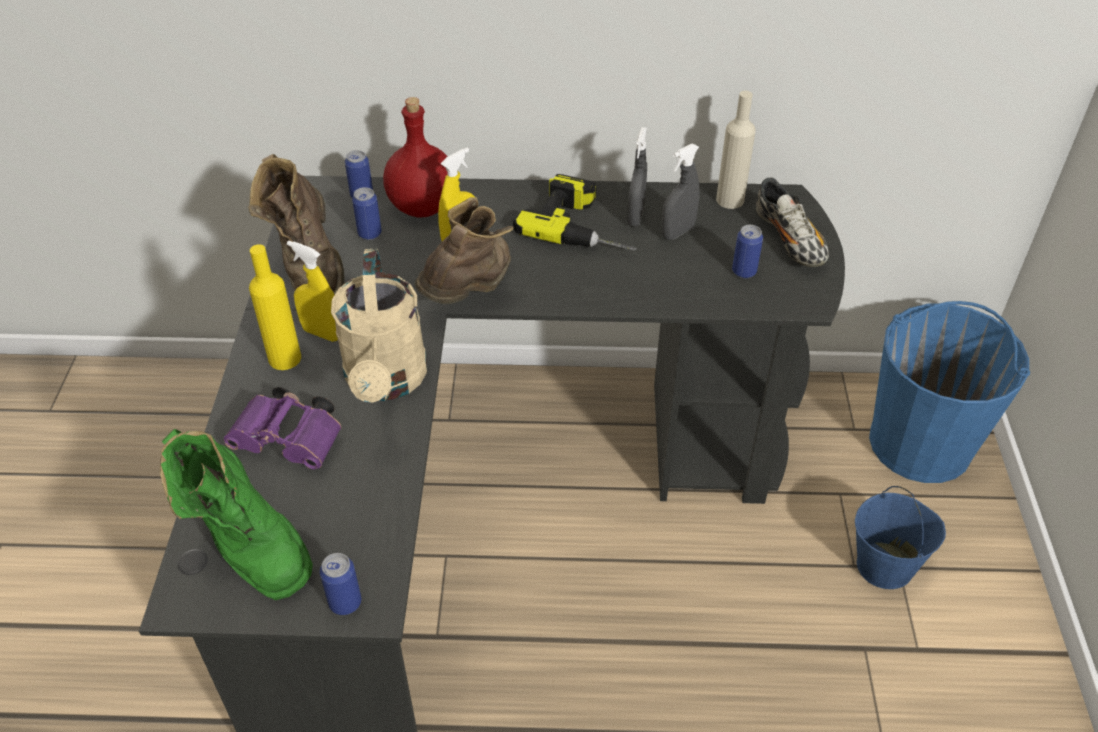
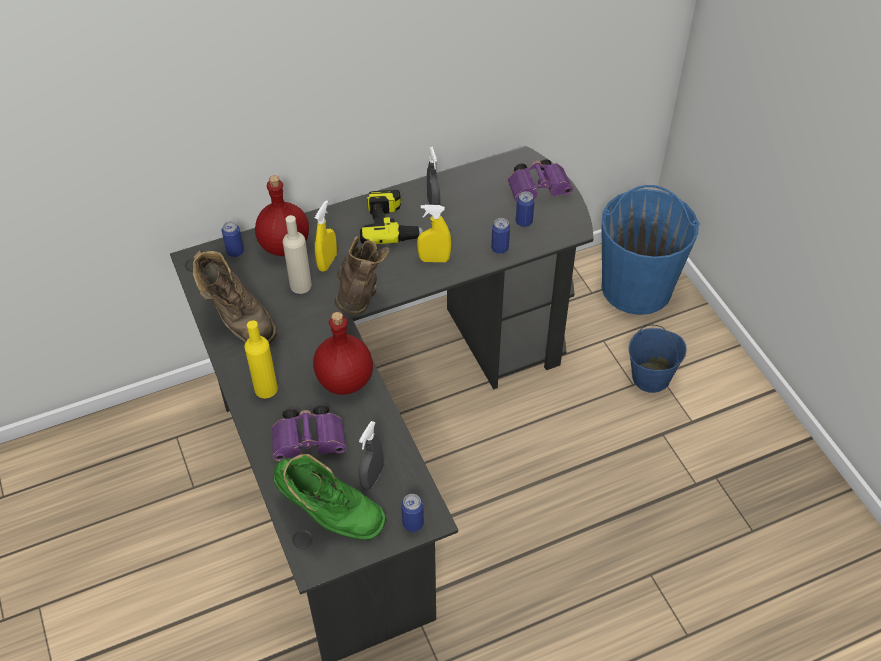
camera: 25 degrees left, 5 degrees up
(322, 333) = (279, 362): yellow spray bottle -> yellow spray bottle (434, 259)
(369, 233) = (261, 279): can -> can (500, 248)
(386, 382) = (345, 379): beige watering can -> red bottle
(677, 232) = (467, 207): grey spray bottle -> grey spray bottle (372, 478)
(730, 200) = (487, 172): beige bottle -> beige bottle (300, 285)
(789, 240) = (540, 190): shoe -> purple binoculars

